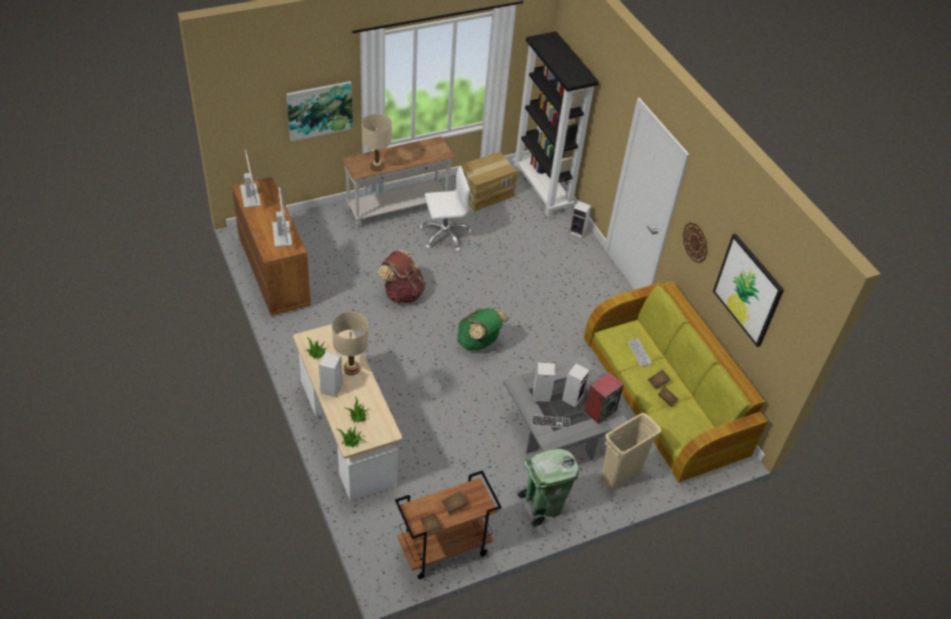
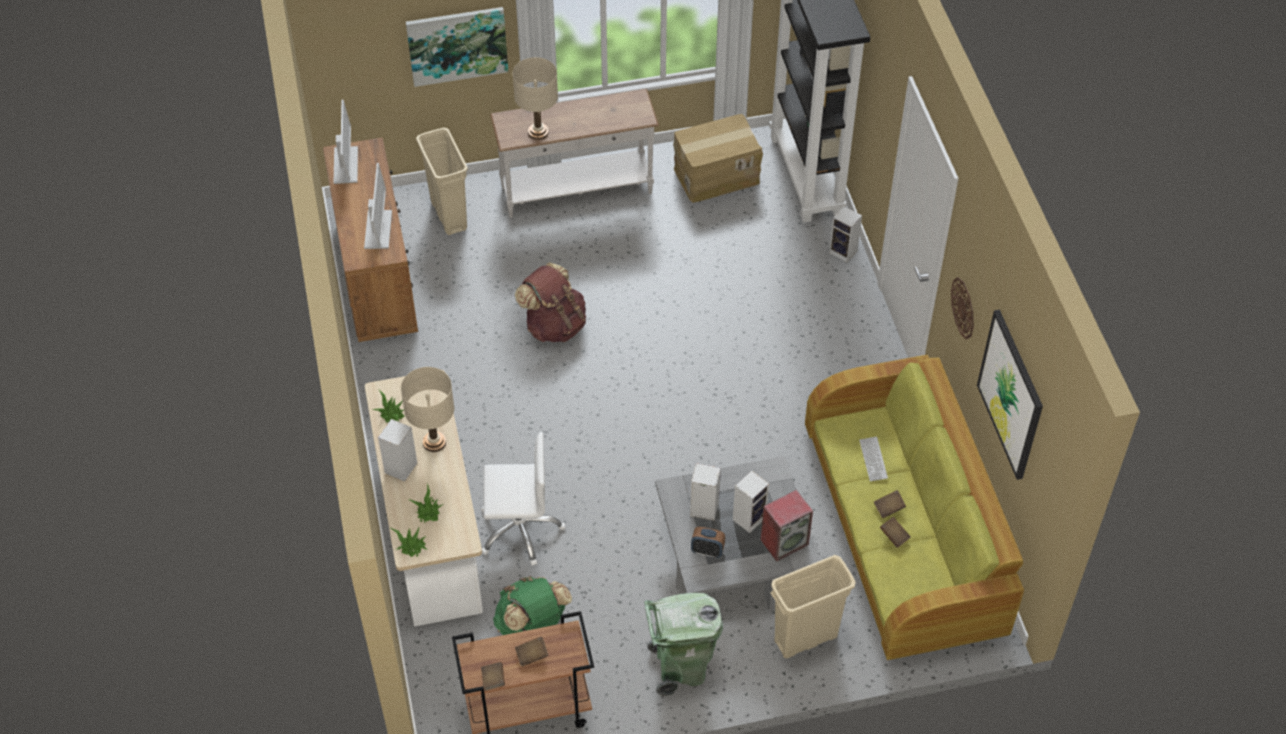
camera: 15 degrees right, 5 degrees up
(316, 231) = (449, 216): none -> beige trash can
(445, 235) = (638, 238): white office chair -> white office chair (520, 529)
(479, 342) = (649, 414): green backpack -> green backpack (532, 624)
(550, 422) = (707, 551): keyboard -> alarm clock

